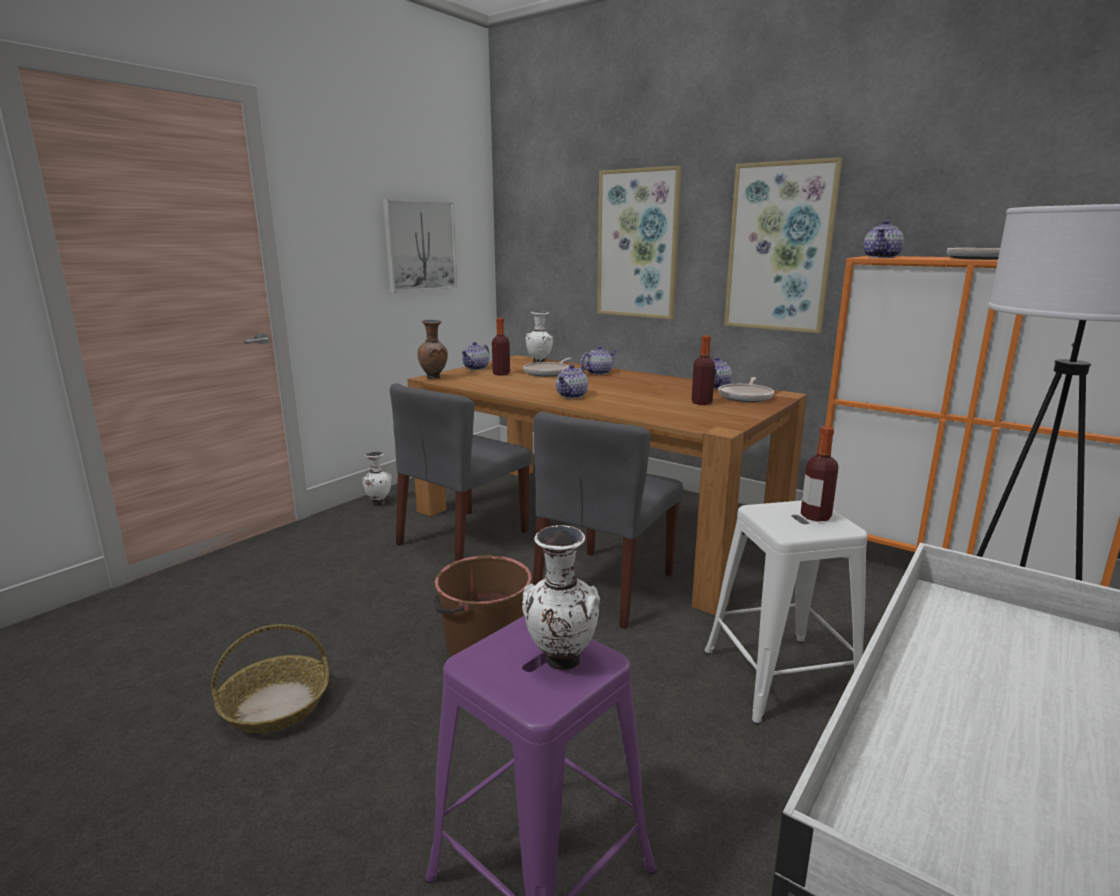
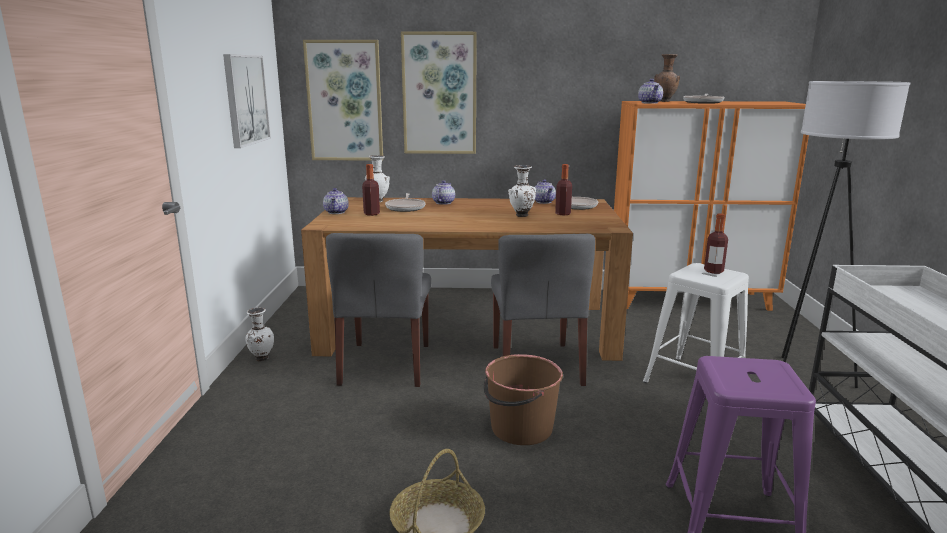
camera: 35 degrees left, 0 degrees up
(434, 378) = (325, 225): brown vase -> brown vase (665, 101)
(560, 662) = (763, 372): white vase -> white vase (521, 216)
(572, 396) = (472, 222): teapot -> none
(780, 248) = (558, 96): picture -> picture (344, 101)

